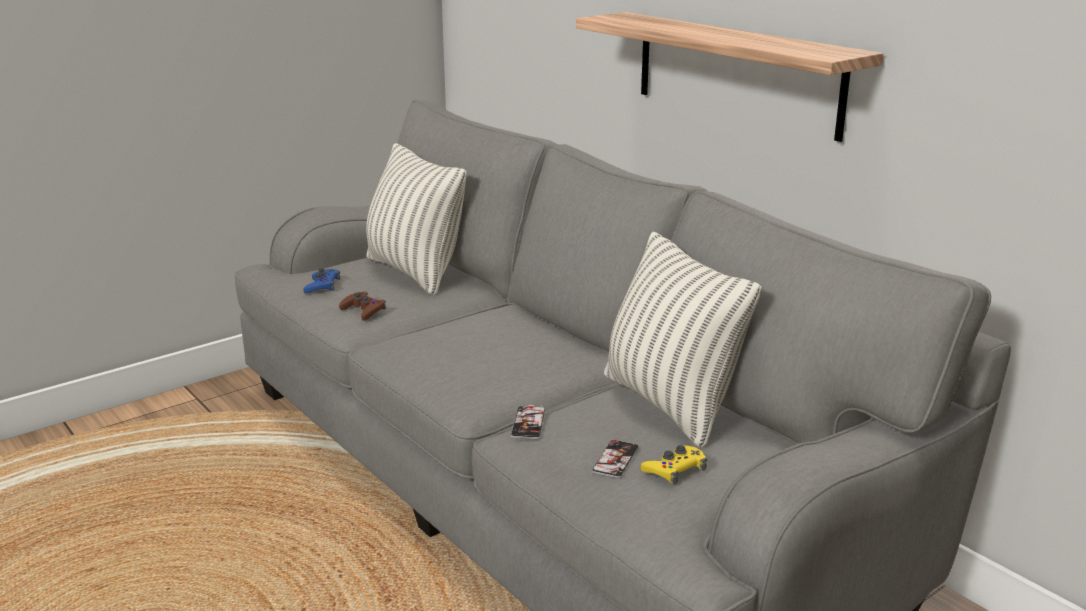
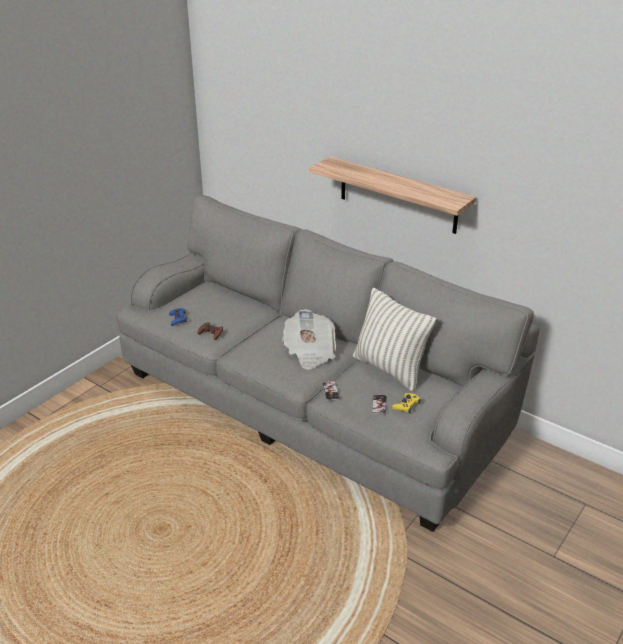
camera: 15 degrees left, 10 degrees up
(414, 272) = (222, 301): pillow -> none
(522, 357) = (309, 352): none -> newspaper

